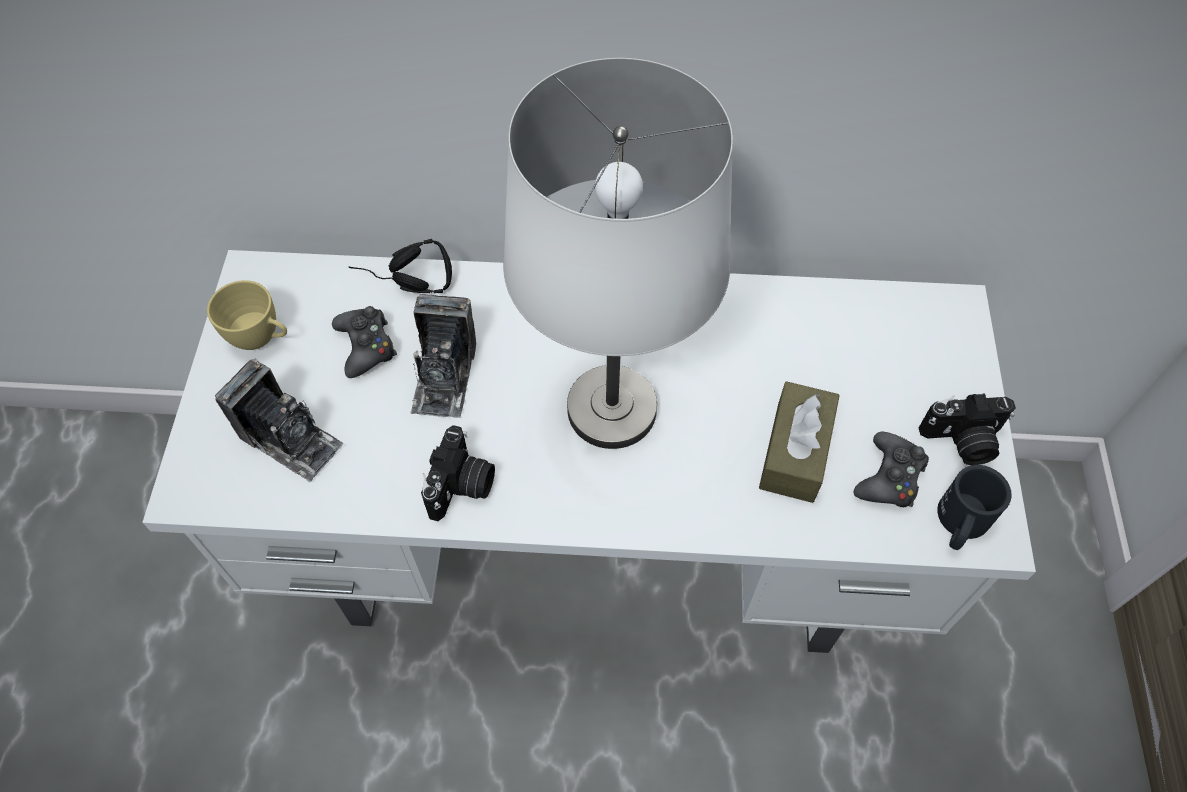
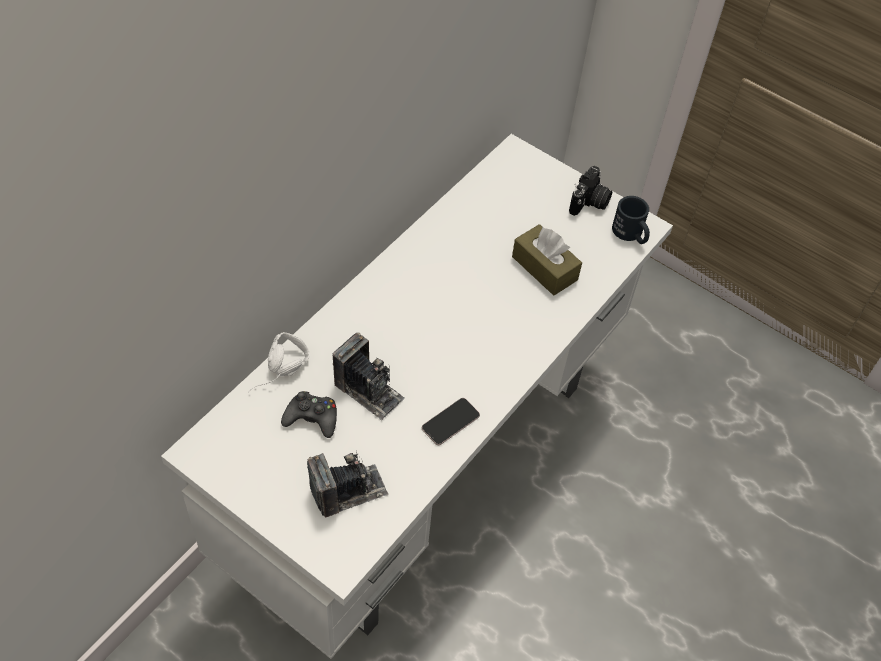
camera: 60 degrees left, 5 degrees down
(261, 338) = (255, 470): yellow cup -> none
(403, 284) = (281, 375): black headphones -> white headphones
(462, 487) = (450, 422): camera -> phone
(611, 408) = (456, 327): white table lamp -> none
(890, 477) = (587, 242): black game controller -> none

